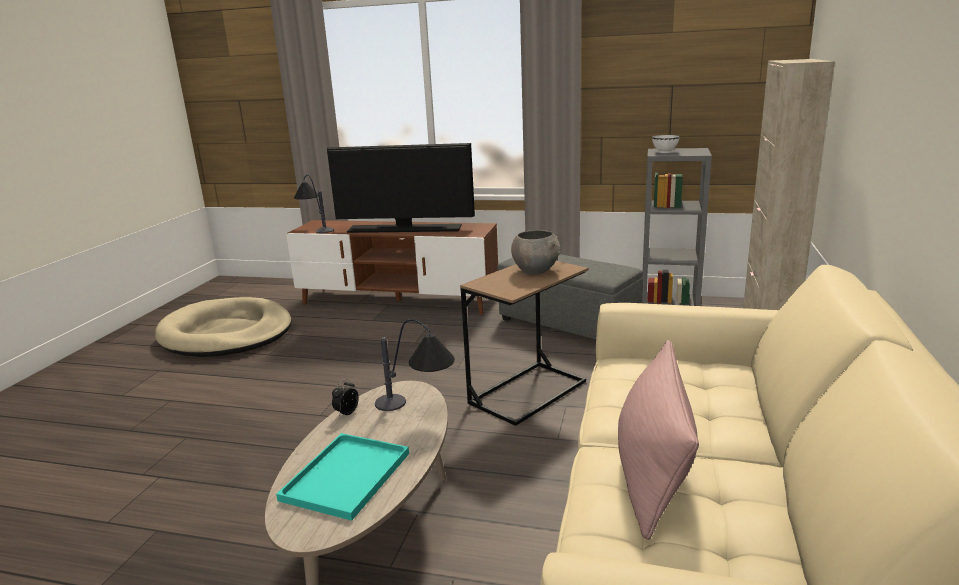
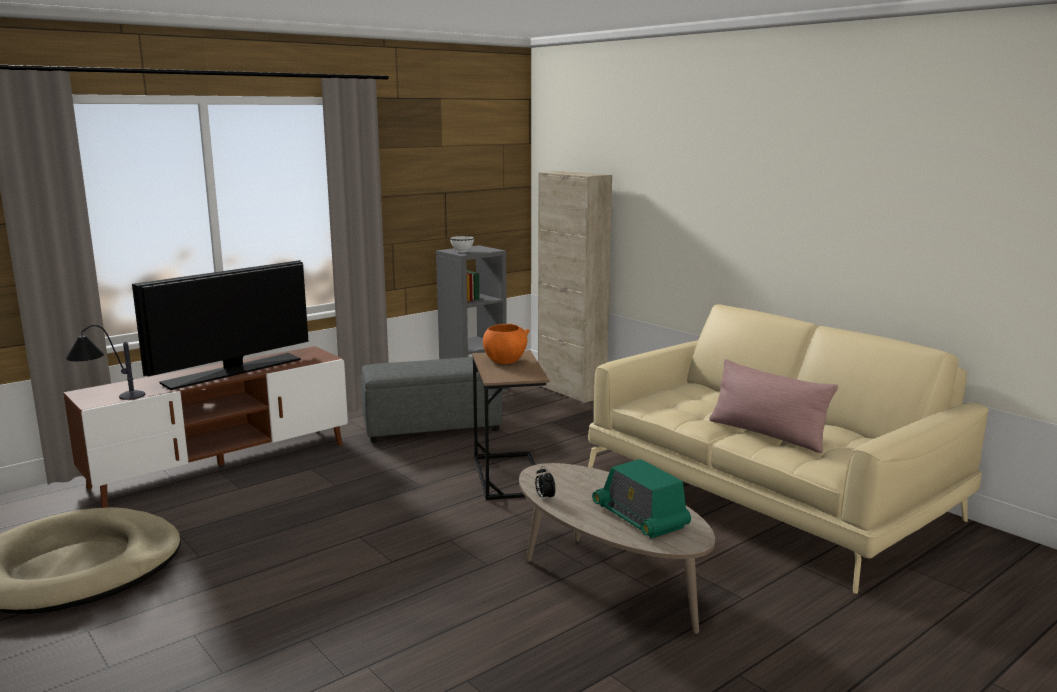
camera: 55 degrees left, 5 degrees down
(346, 478) = (640, 517): turquoise tray -> radio
(418, 408) = (577, 475): table lamp -> none
(535, 270) = (505, 361): grey bowl -> orange bowl

